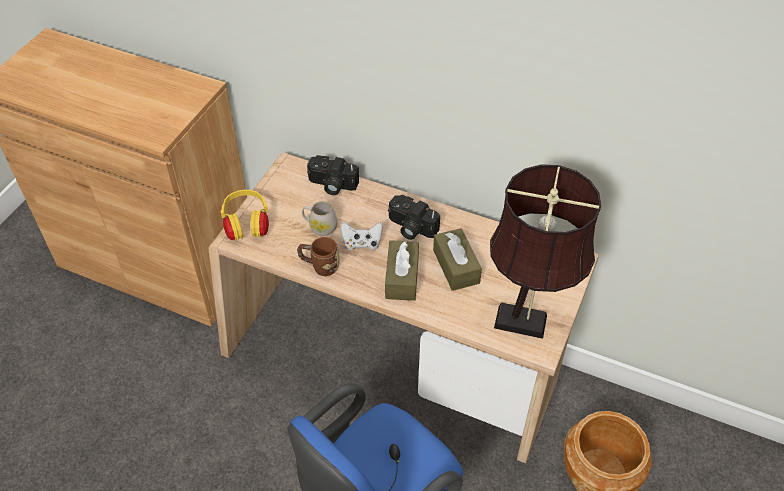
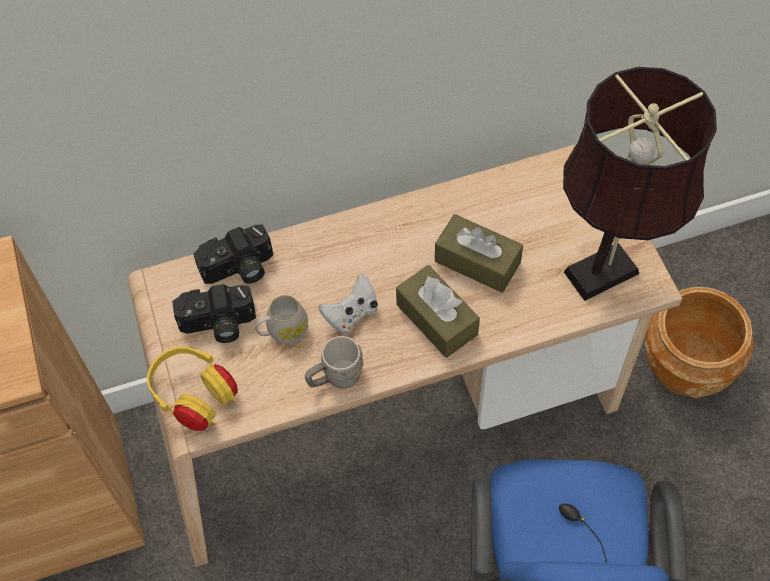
camera: 40 degrees left, 10 degrees up
(319, 266) = (335, 378): brown mug -> grey mug
(410, 228) = (383, 254): camera -> camera (218, 325)

